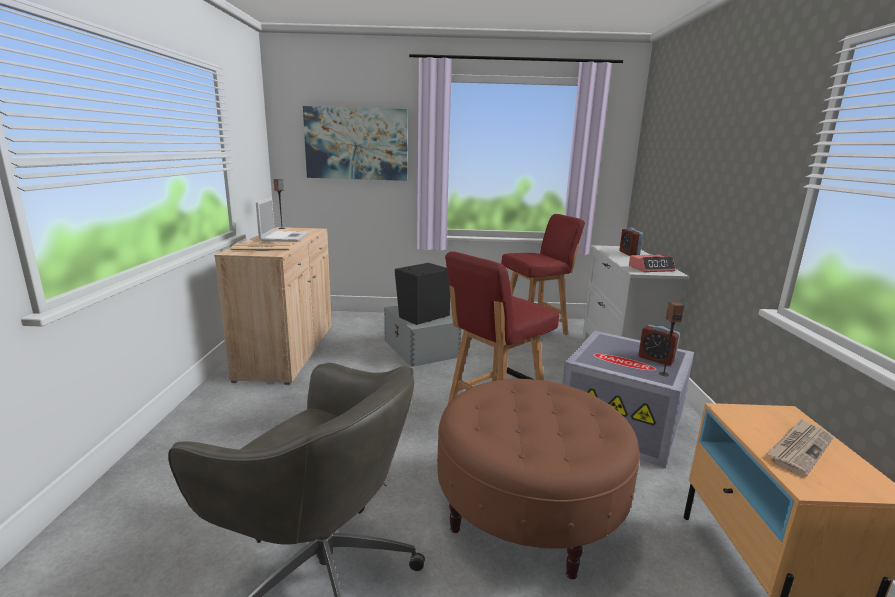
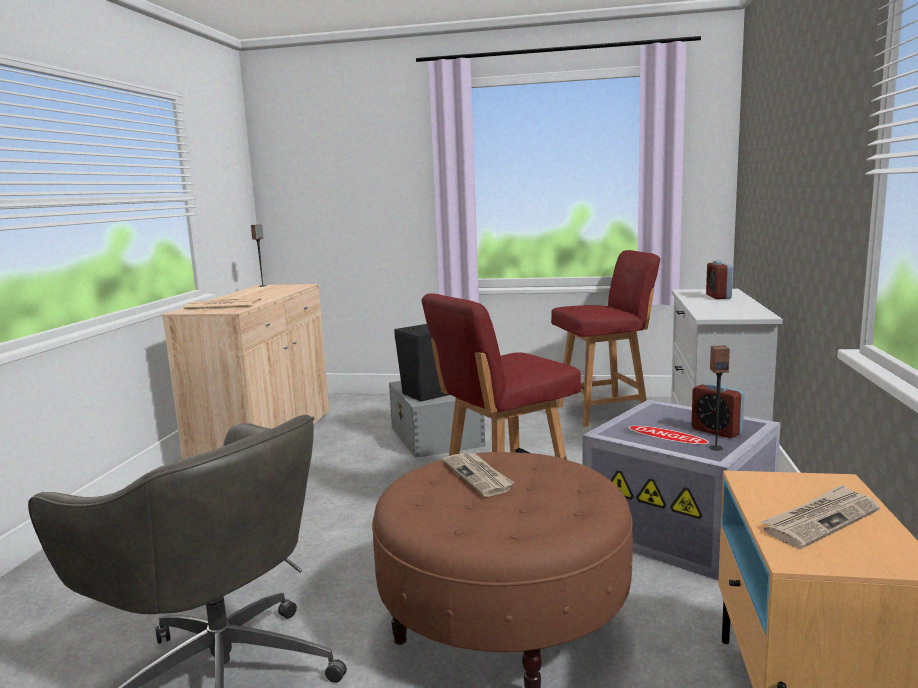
camera: 10 degrees right, 5 degrees down
(284, 237) = (258, 294): laptop -> none
(356, 144) = (358, 176): picture -> none
(513, 402) = (479, 476): none -> newspaper
(651, 269) = (733, 312): alarm clock -> none

